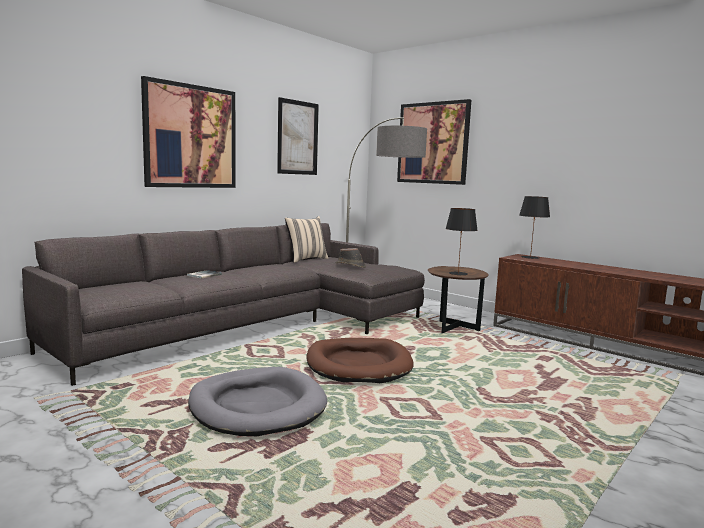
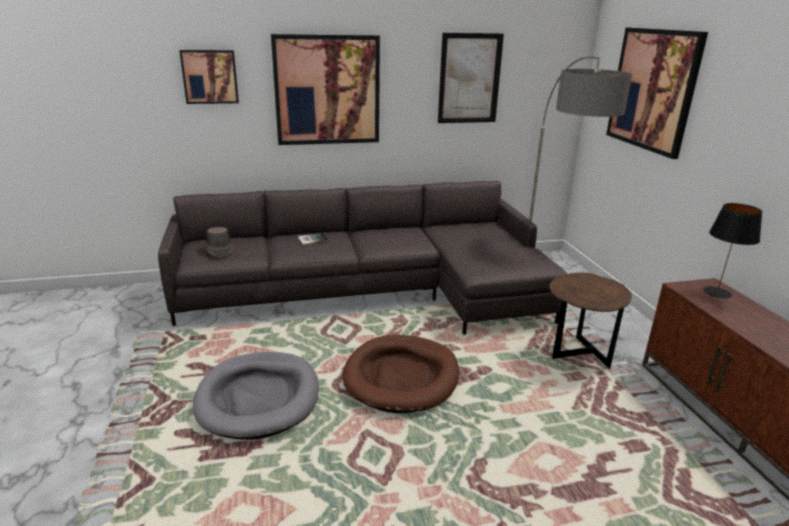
camera: 35 degrees right, 15 degrees up
(77, 110) = (210, 76): none -> picture
(306, 259) = (455, 224): beige pillow -> none
(350, 265) = (480, 248): brown hat -> brown hat (219, 249)
(458, 273) = (582, 295): black table lamp -> none

